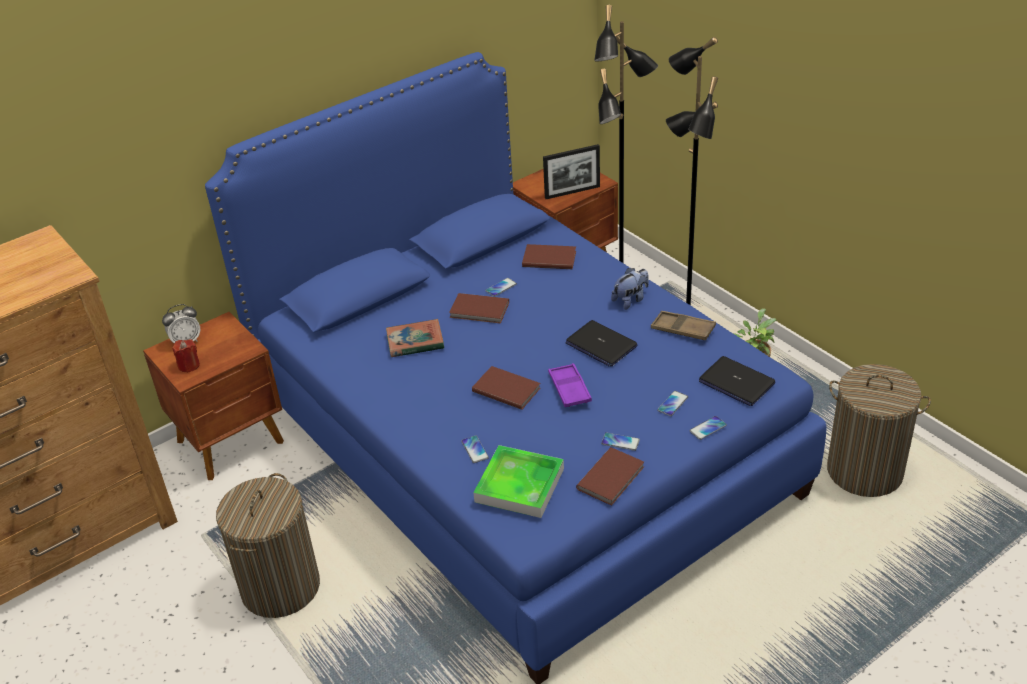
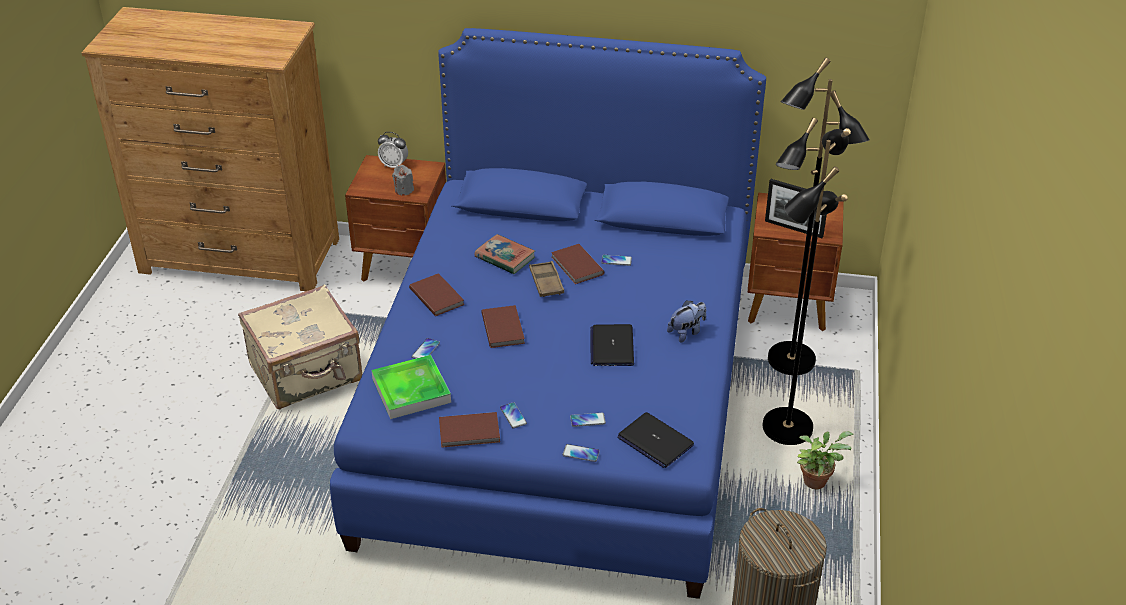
camera: 45 degrees right, 0 degrees up
(189, 365) = (373, 181): red candle -> none
(230, 354) = (404, 190): none -> grey candle
(280, 587) = (307, 373): laundry basket -> beige suitcase
(548, 258) = (682, 263): brown book -> brown book (437, 296)
(569, 389) = (541, 358): purple tray -> none
(630, 300) = (686, 332): plush toy -> plush toy turned 45 degrees counterclockwise
(683, 329) = (685, 379): brown tray -> brown tray (546, 282)
(736, 382) = (655, 441): laptop -> laptop turned 45 degrees counterclockwise

